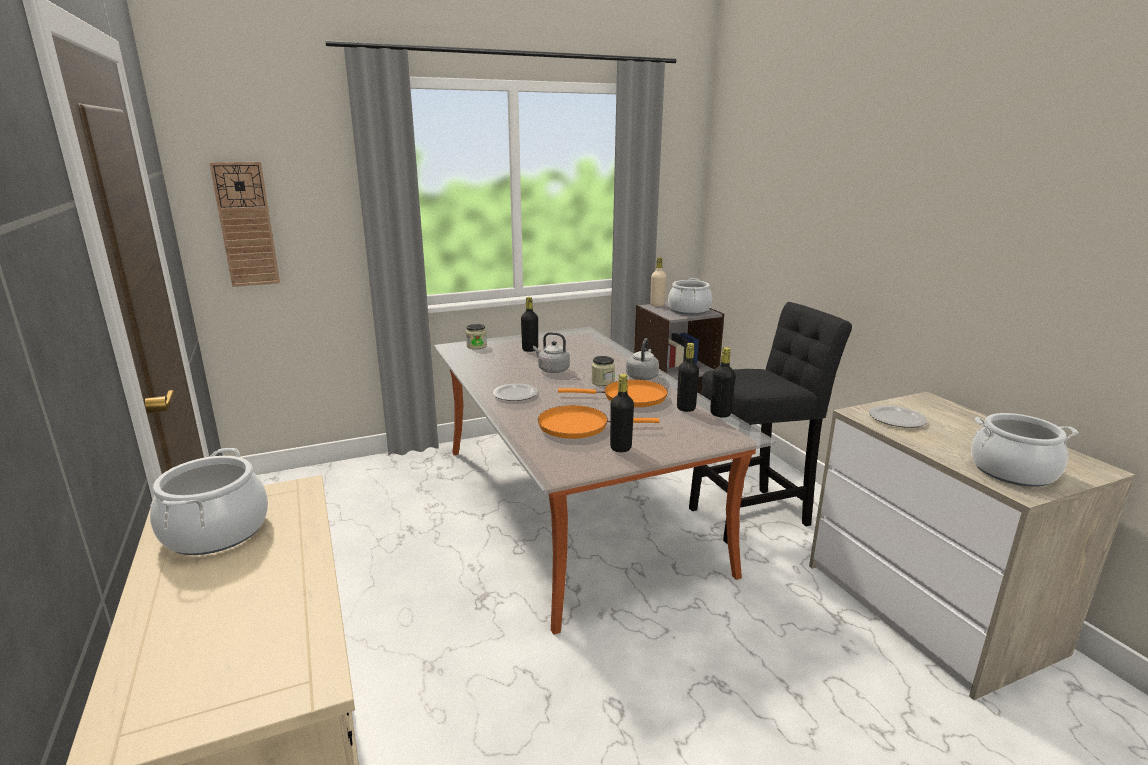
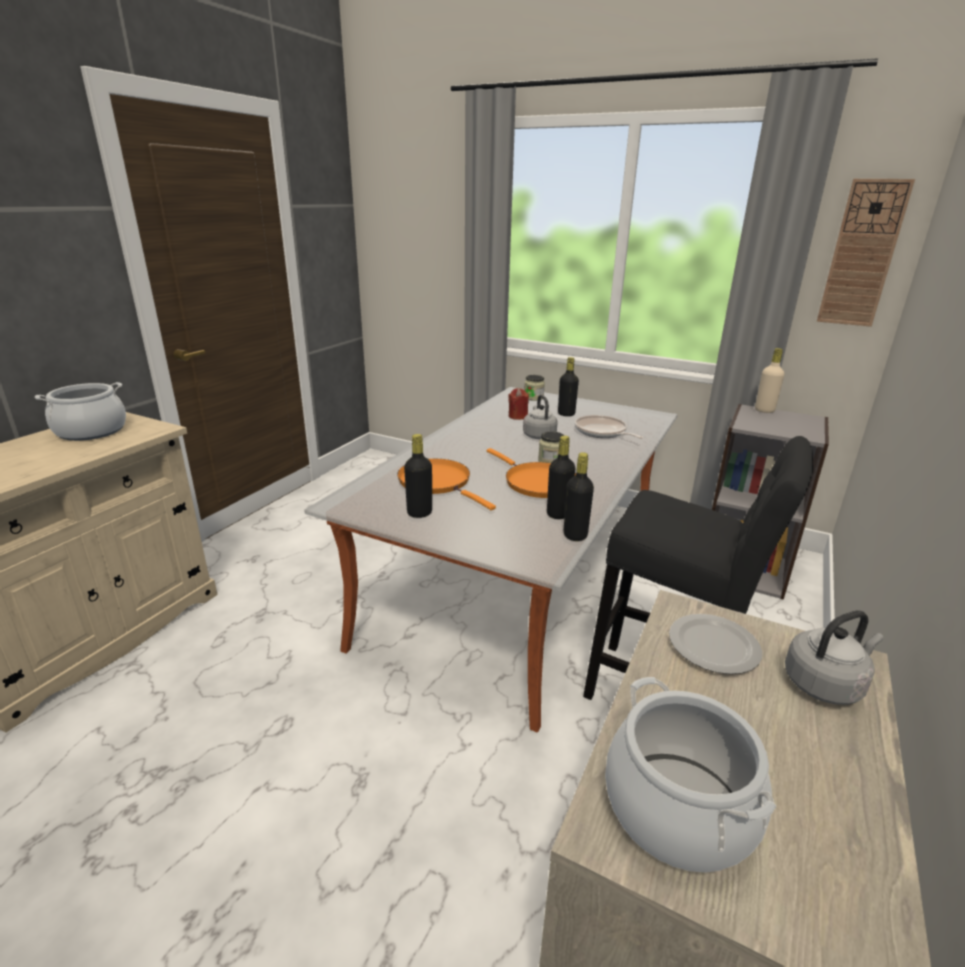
camera: 50 degrees right, 5 degrees up
(246, 225) = (395, 252): wall clock -> wall clock (862, 254)
(503, 363) = (518, 416): none -> red candle
(514, 394) = (462, 441): plate -> none
(582, 353) = (602, 432): none -> frying pan
(642, 376) = (598, 472): grey kettle -> grey kettle (825, 684)
(689, 310) = (788, 426): cooking pot -> none

